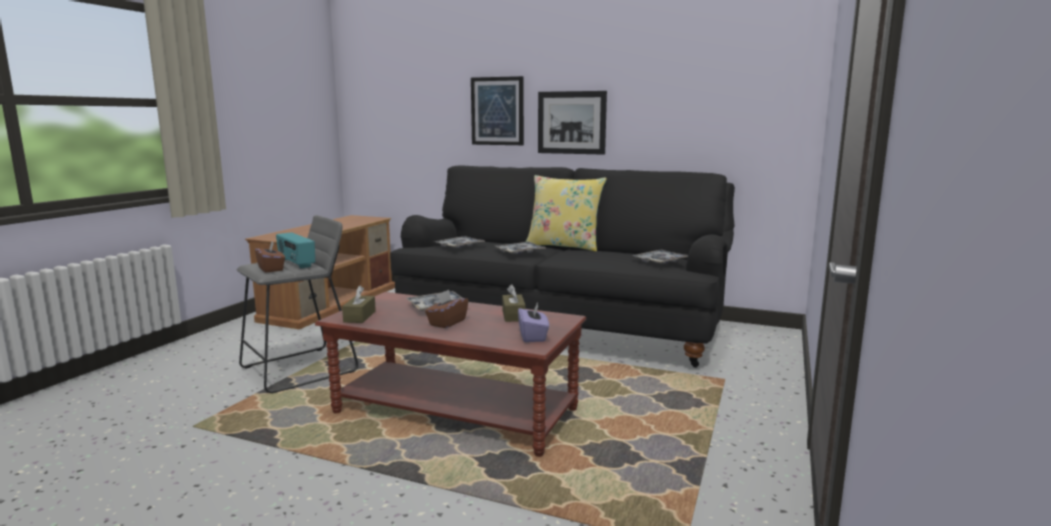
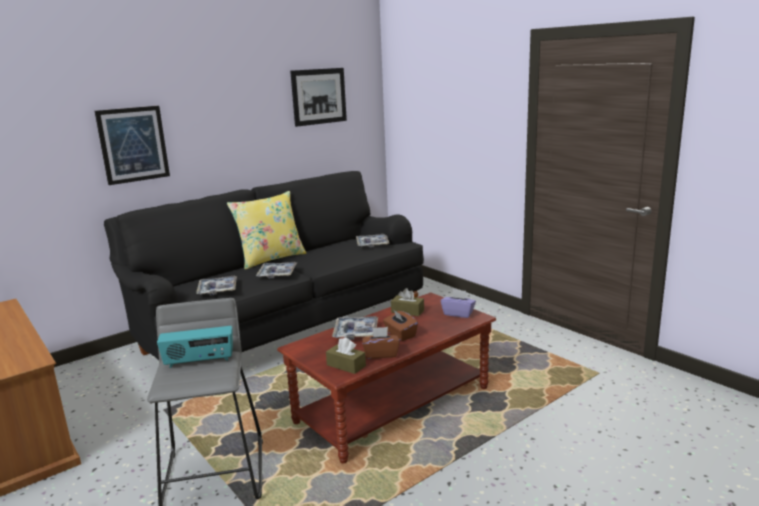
camera: 60 degrees left, 5 degrees up
(271, 269) = (207, 375): brown tissue box -> brown tissue box (381, 354)
(571, 122) = (214, 146): picture -> picture (319, 96)

